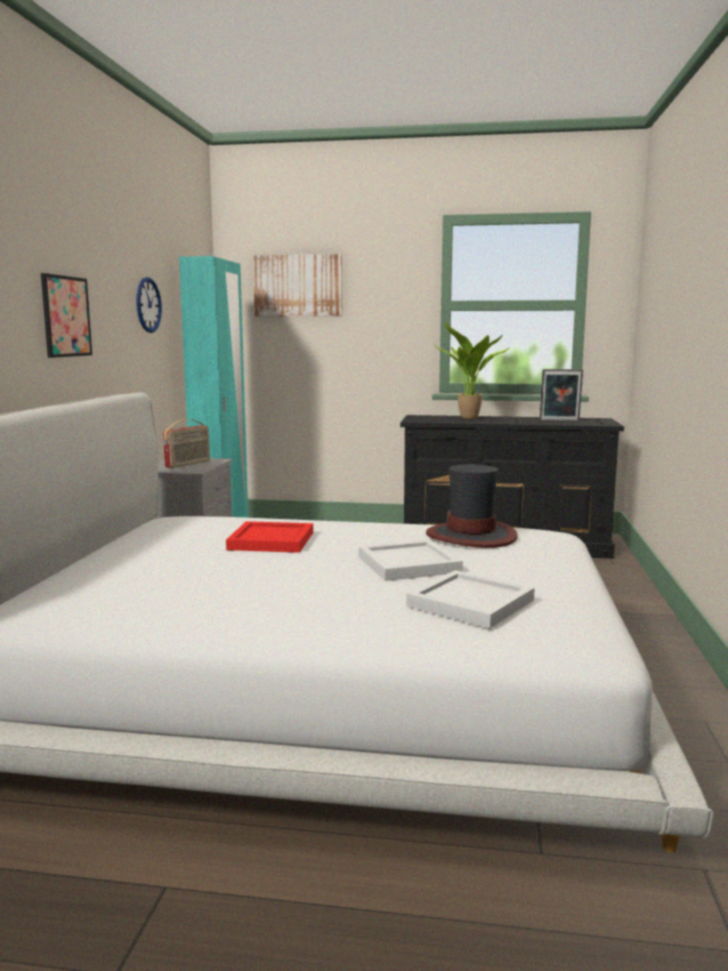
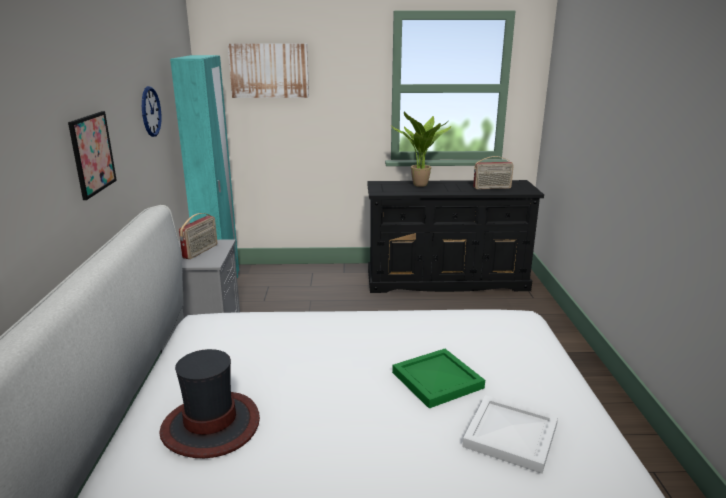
camera: 10 degrees left, 10 degrees up
(270, 541) = (308, 354): red tray -> none
(407, 564) = (435, 380): white tray -> green tray
(471, 536) = (467, 330): hat -> hat (211, 426)
(559, 421) = (492, 188): picture frame -> radio

